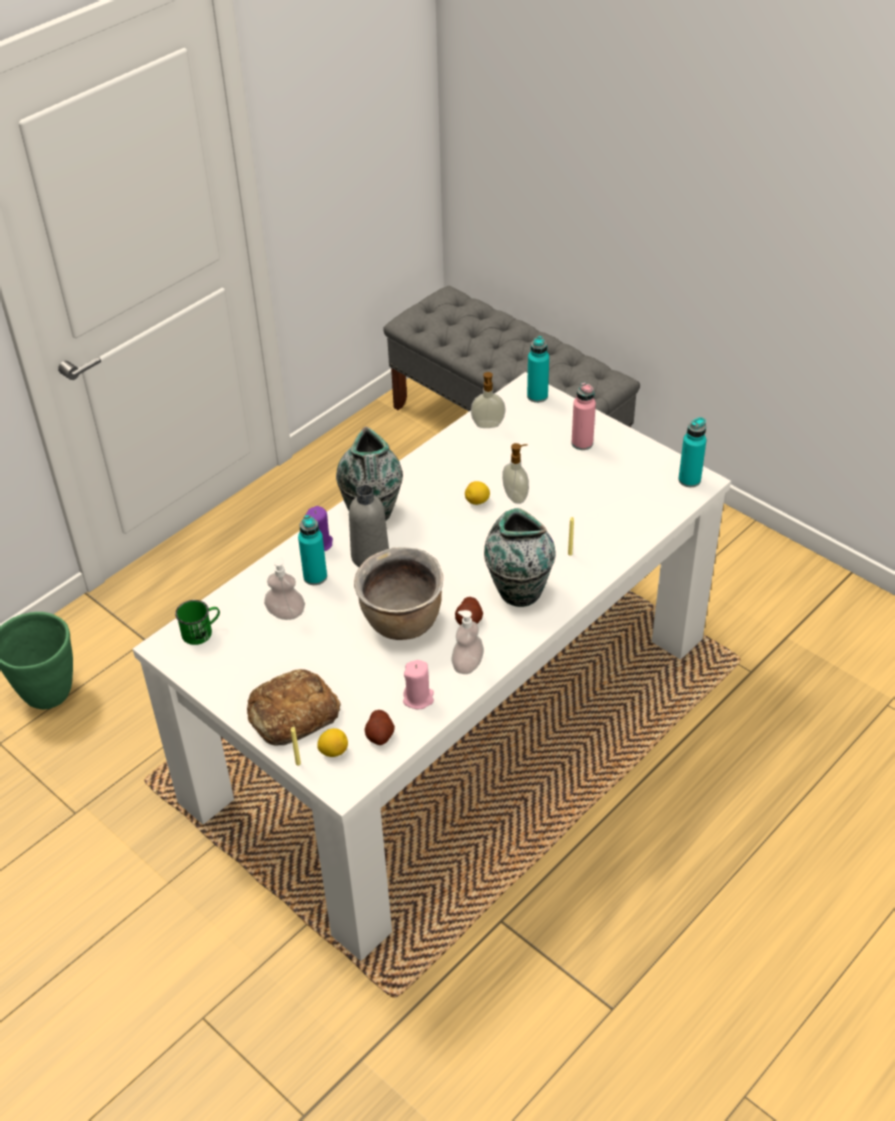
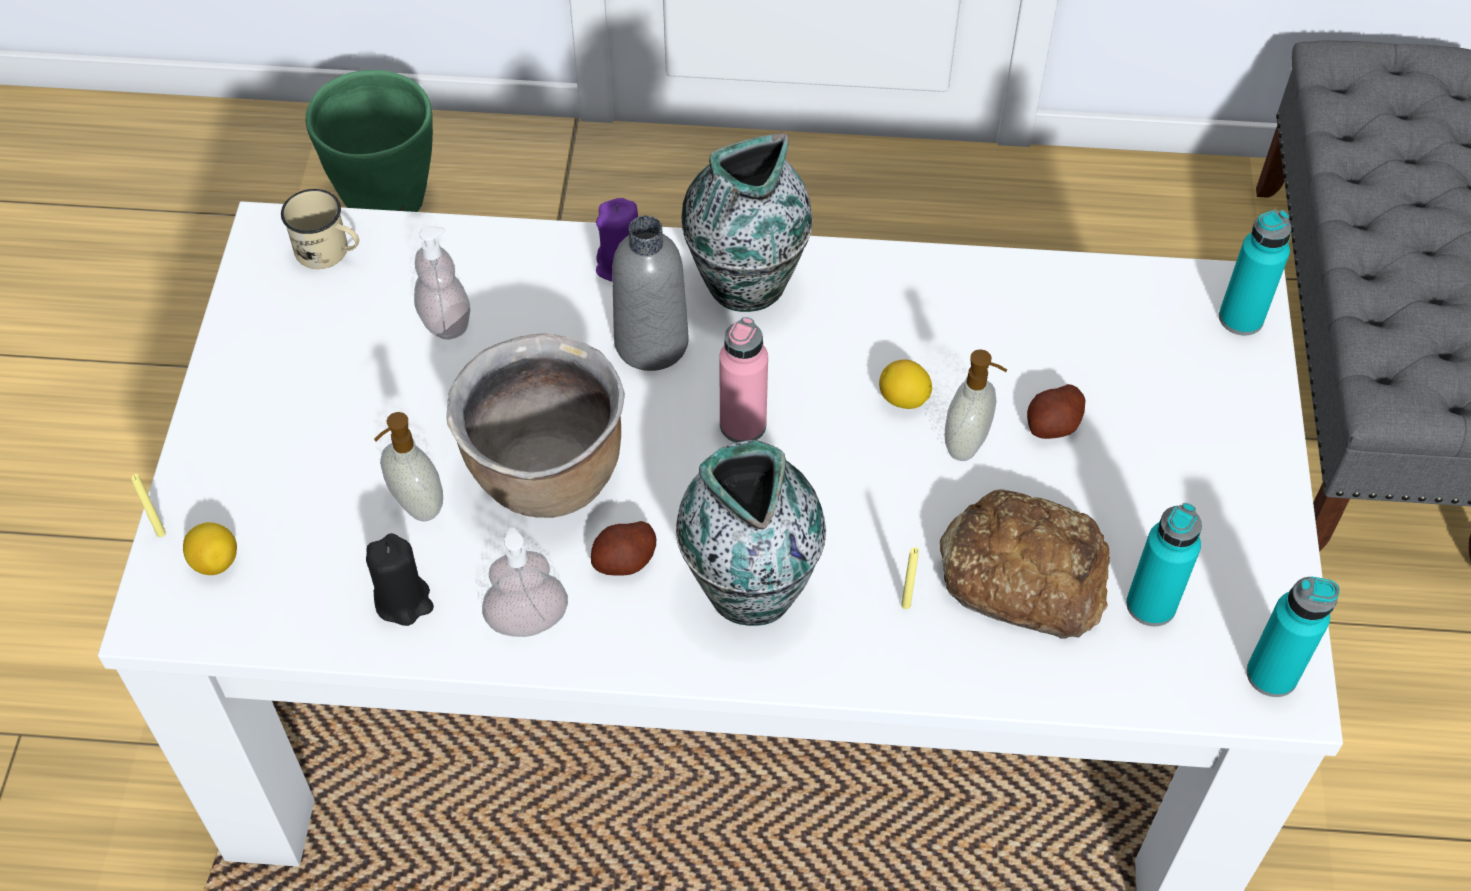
camera: 50 degrees right, 10 degrees up
(201, 632) = (329, 252): green mug -> beige mug
(291, 714) = (250, 462): bread -> bread (1022, 573)
(315, 577) = (549, 306): turquoise bottle -> turquoise bottle (1151, 605)
(380, 735) = (289, 599): potato -> potato (1053, 425)
(418, 698) = (403, 600): pink candle -> black candle
(488, 425) = (1096, 299): soap dispenser -> soap dispenser (416, 505)
(582, 443) = (1193, 453): pink bottle -> pink bottle (743, 425)

